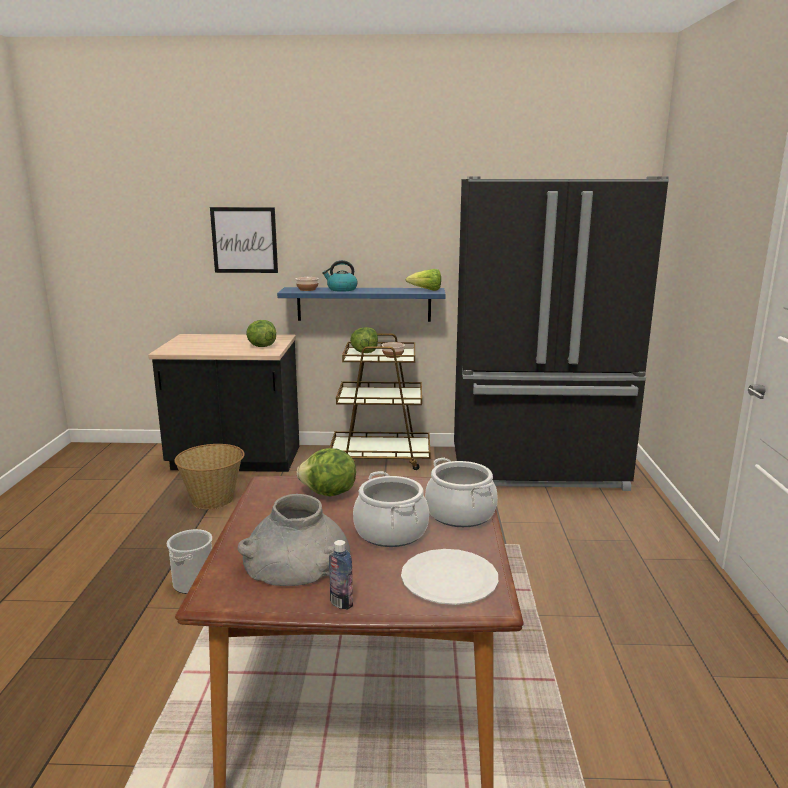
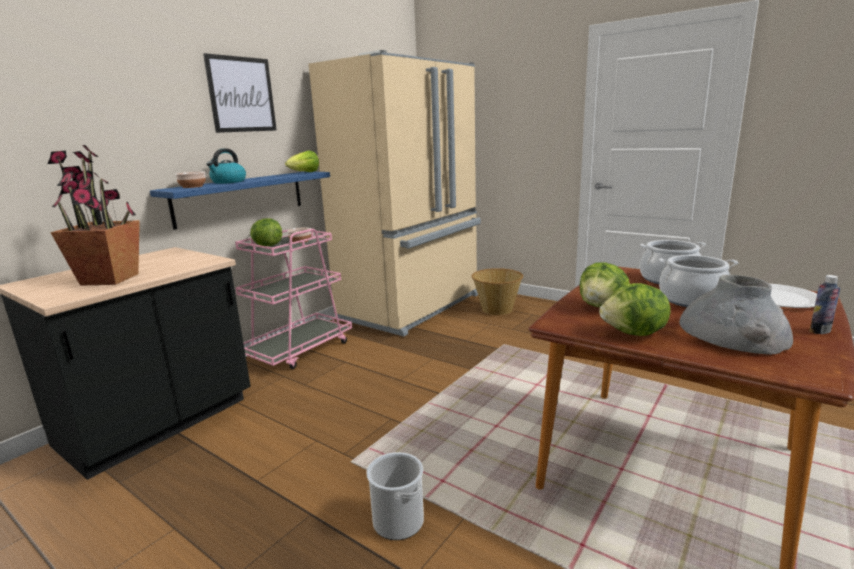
camera: 55 degrees left, 0 degrees up
(206, 347) = (110, 279): none -> potted plant
(213, 499) = (227, 462): basket -> basket (497, 309)
(244, 240) = (83, 131): picture -> picture (241, 94)
(261, 346) = (181, 261): lettuce -> lettuce (634, 334)
(381, 458) = (299, 349): brown cart -> pink cart
(538, 470) = (413, 307): black fridge -> beige fridge

